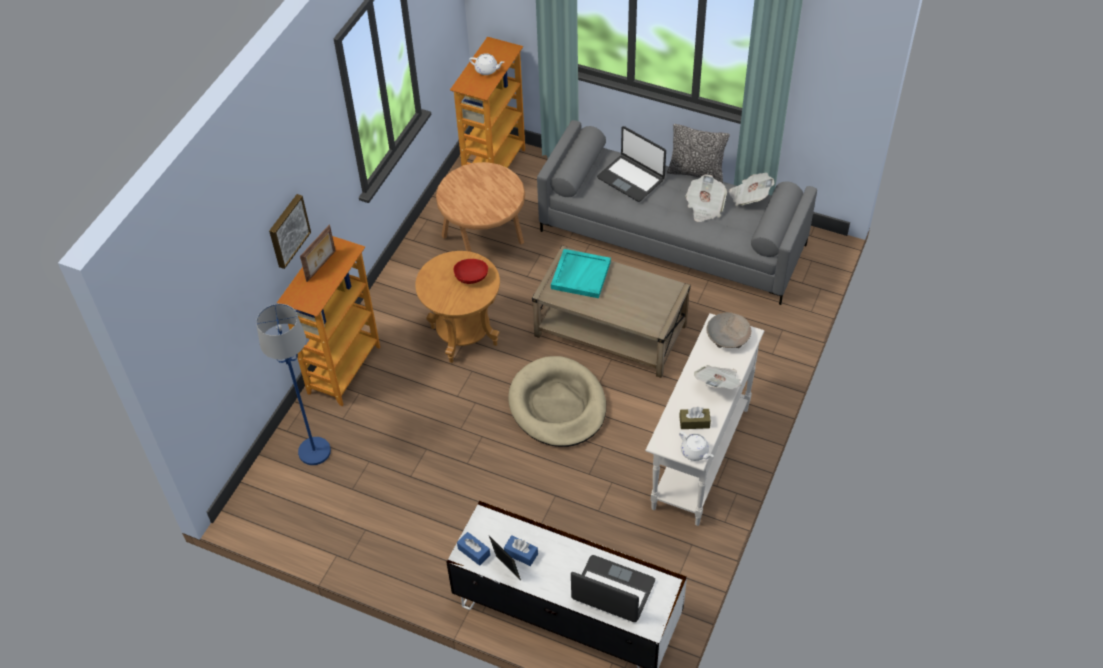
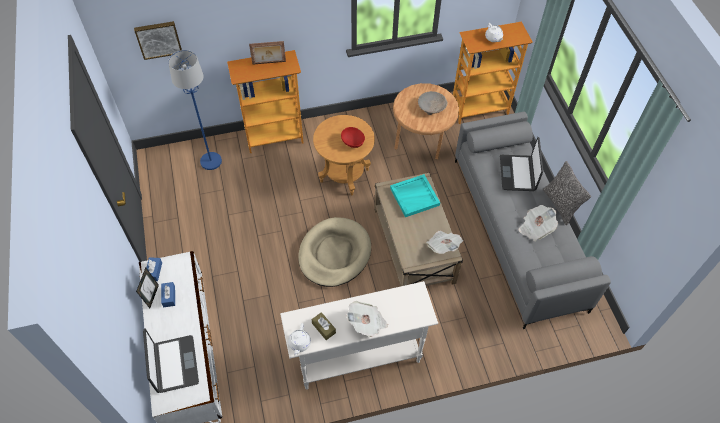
camera: 50 degrees right, 5 degrees up
(287, 230) = (256, 25): picture -> picture (158, 39)
(727, 337) = (412, 304): beige bowl -> beige bowl (431, 107)
(749, 197) = (570, 248): newspaper -> newspaper (443, 246)

